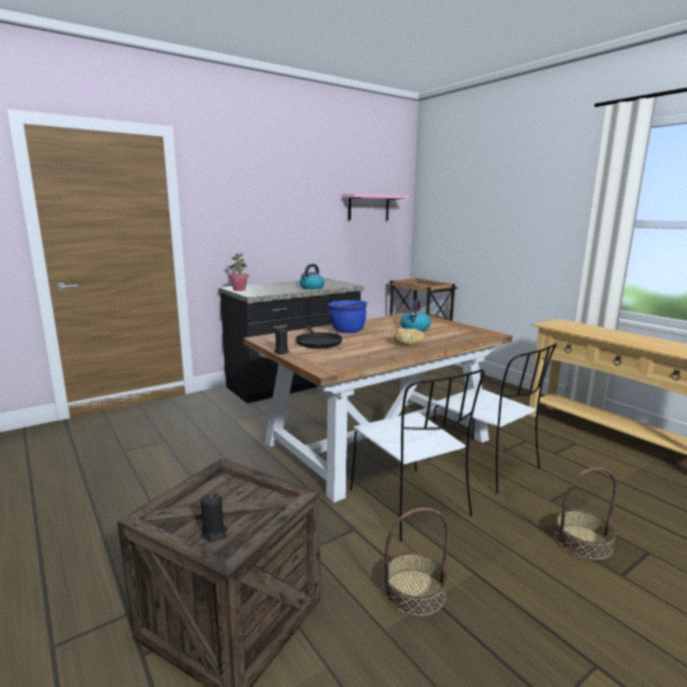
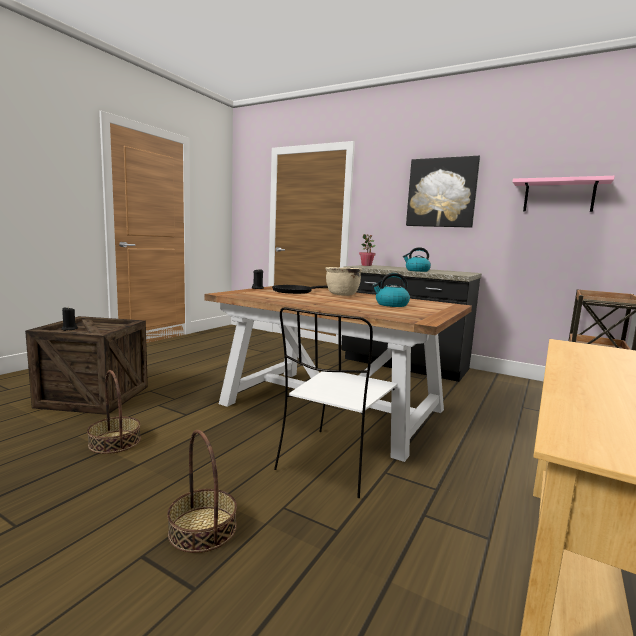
camera: 65 degrees right, 5 degrees down
(285, 201) = (442, 193): none -> picture
(347, 331) = (341, 294): blue cooking pot -> beige cooking pot
(408, 343) = (326, 303): bread -> none
(410, 504) = (231, 430): white chair -> none

